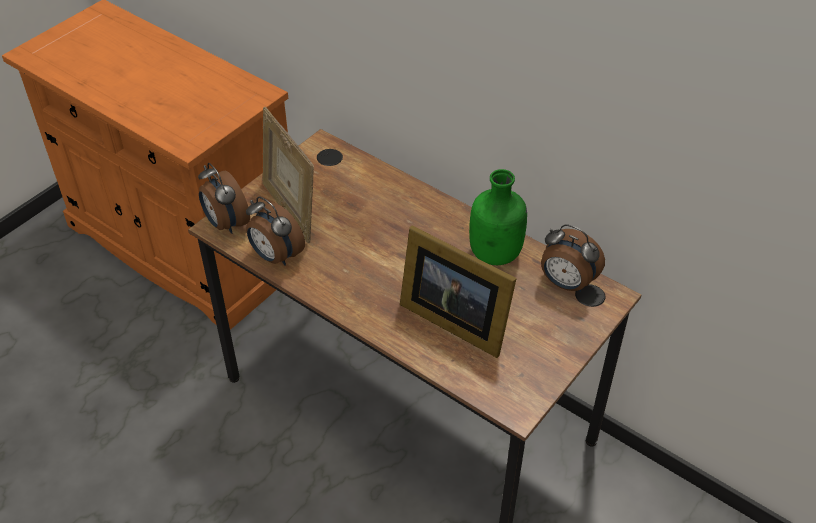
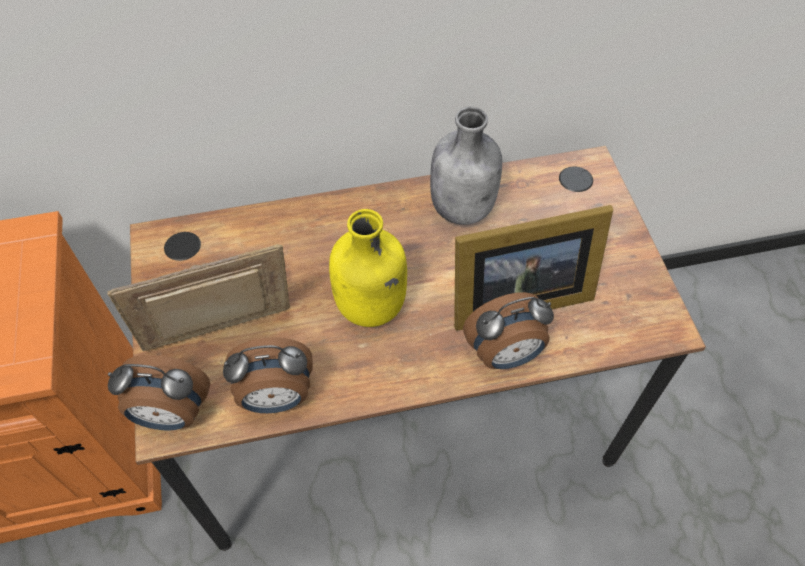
camera: 50 degrees left, 10 degrees up
(290, 210) = (222, 336): picture frame -> picture frame turned 150 degrees clockwise
(375, 258) = (371, 307): none -> yellow bottle
(496, 254) = (463, 208): green bottle -> grey bottle
(566, 283) = (548, 184): alarm clock -> alarm clock (504, 354)

